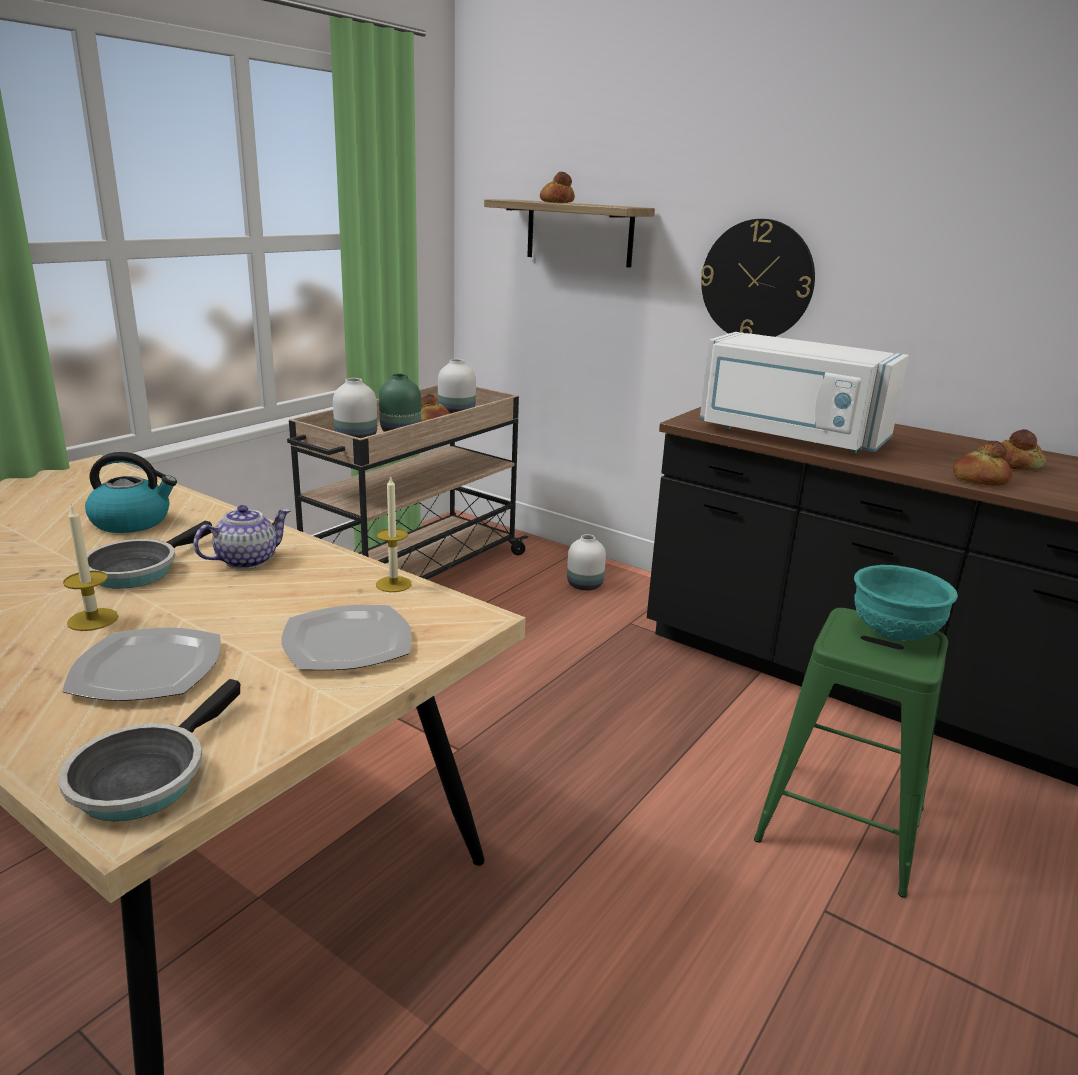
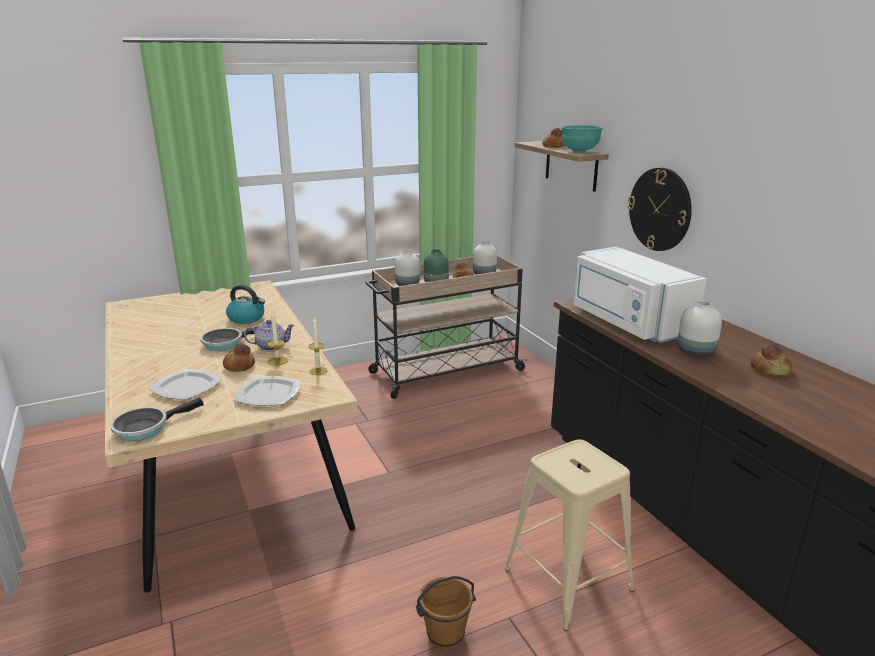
camera: 30 degrees right, 0 degrees up
(93, 619) = (189, 361): candle -> candle (277, 361)
(584, 585) = (544, 398): white vase -> white vase (695, 352)
(771, 978) = (445, 635): none -> brown bucket
(841, 824) = (568, 580): green stool -> beige stool
(892, 633) = (592, 462): turquoise bowl -> turquoise bowl (579, 152)
(979, 479) = (715, 374): bread -> bread (239, 366)

